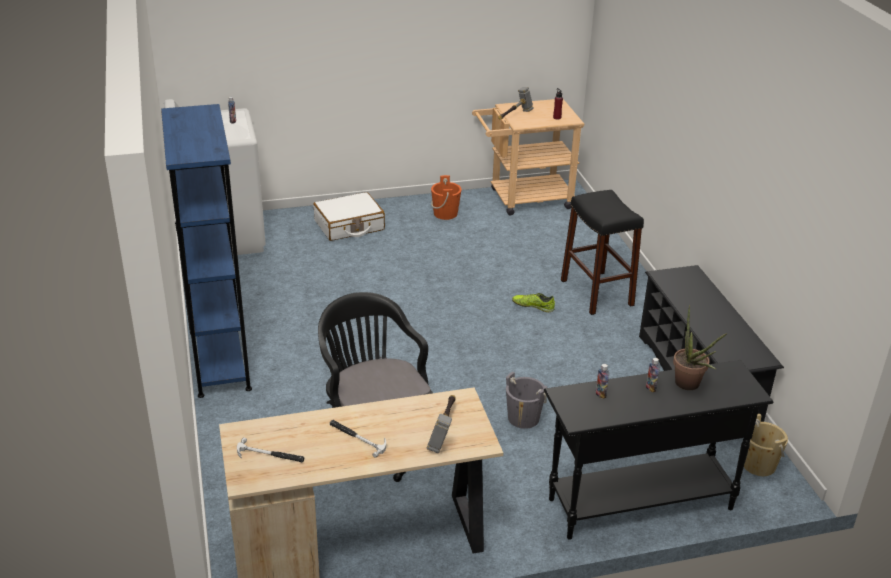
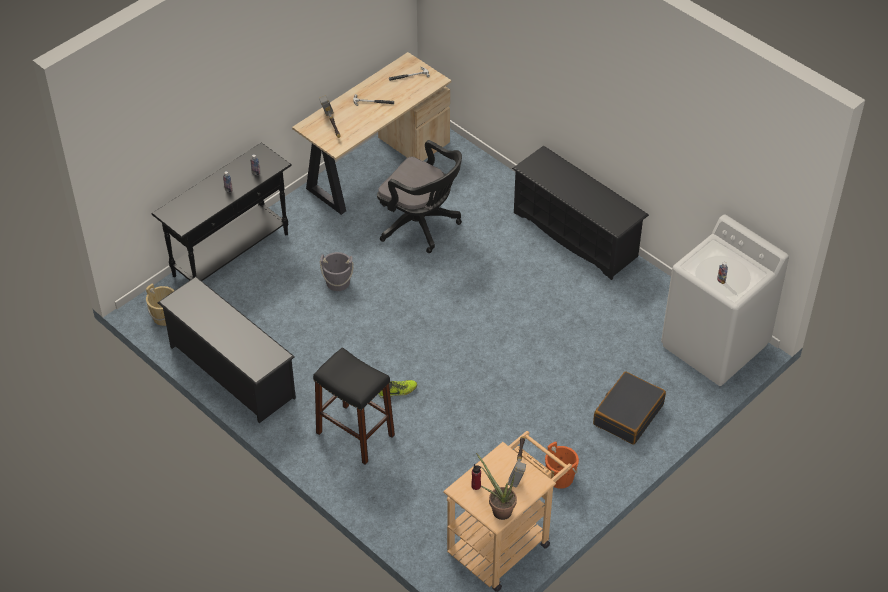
camera: 150 degrees right, 15 degrees up
(220, 358) = (576, 234): blue bookcase -> black shoe rack
(349, 225) = (628, 414): white suitcase -> black suitcase
(690, 386) = (205, 201): potted plant -> potted plant (498, 509)

